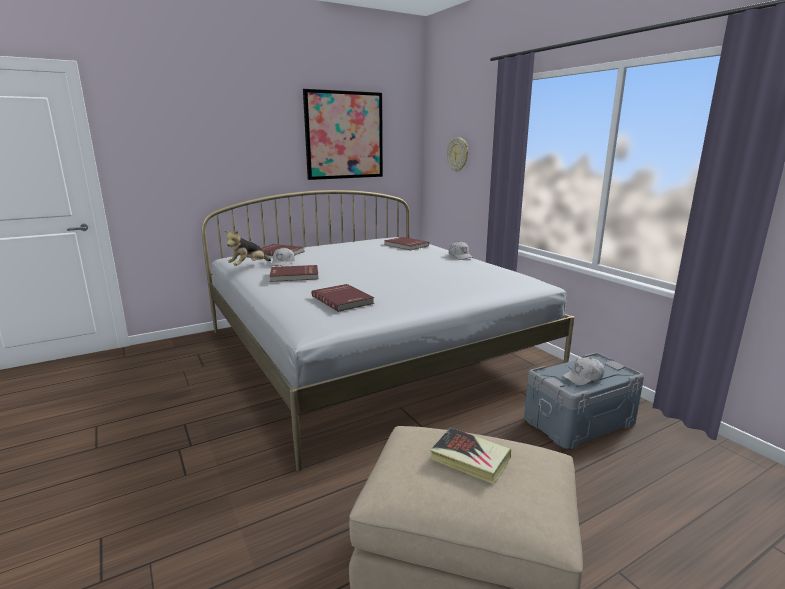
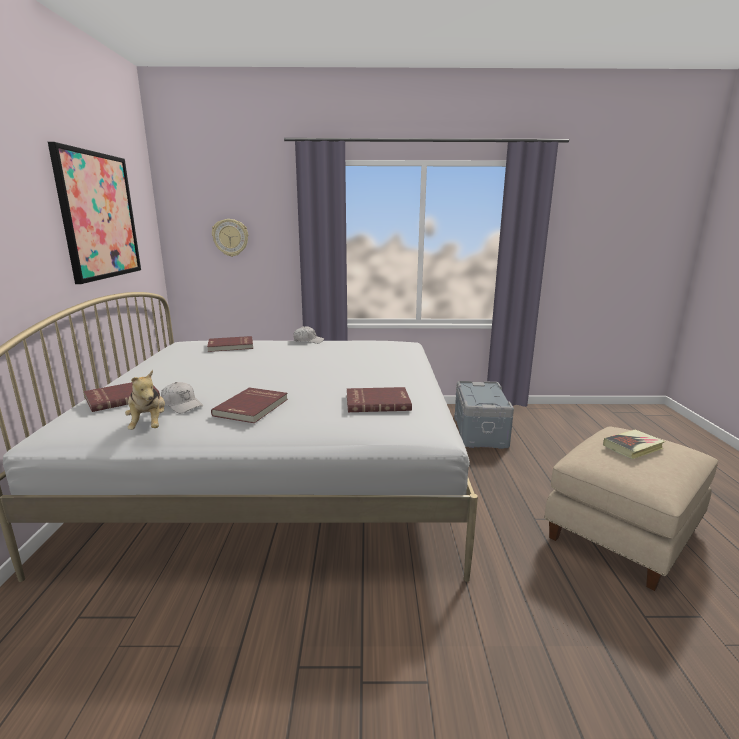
camera: 60 degrees left, 0 degrees up
(583, 377) = (488, 396): white cap -> none

